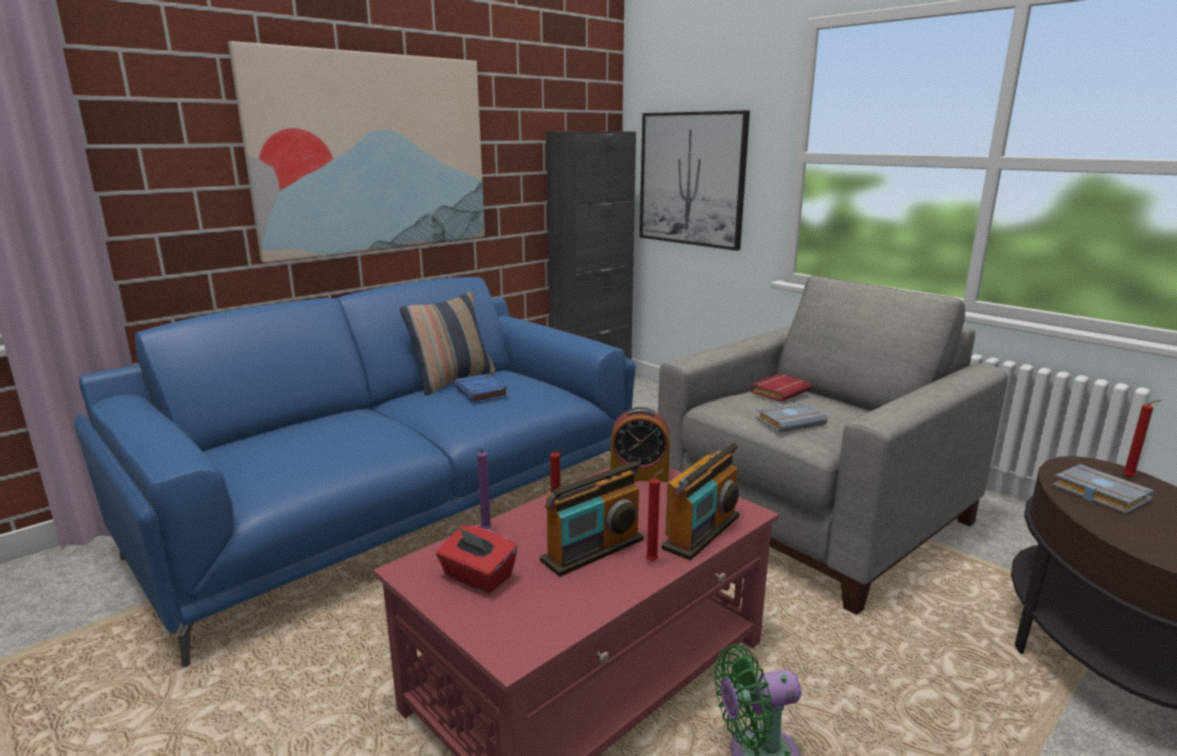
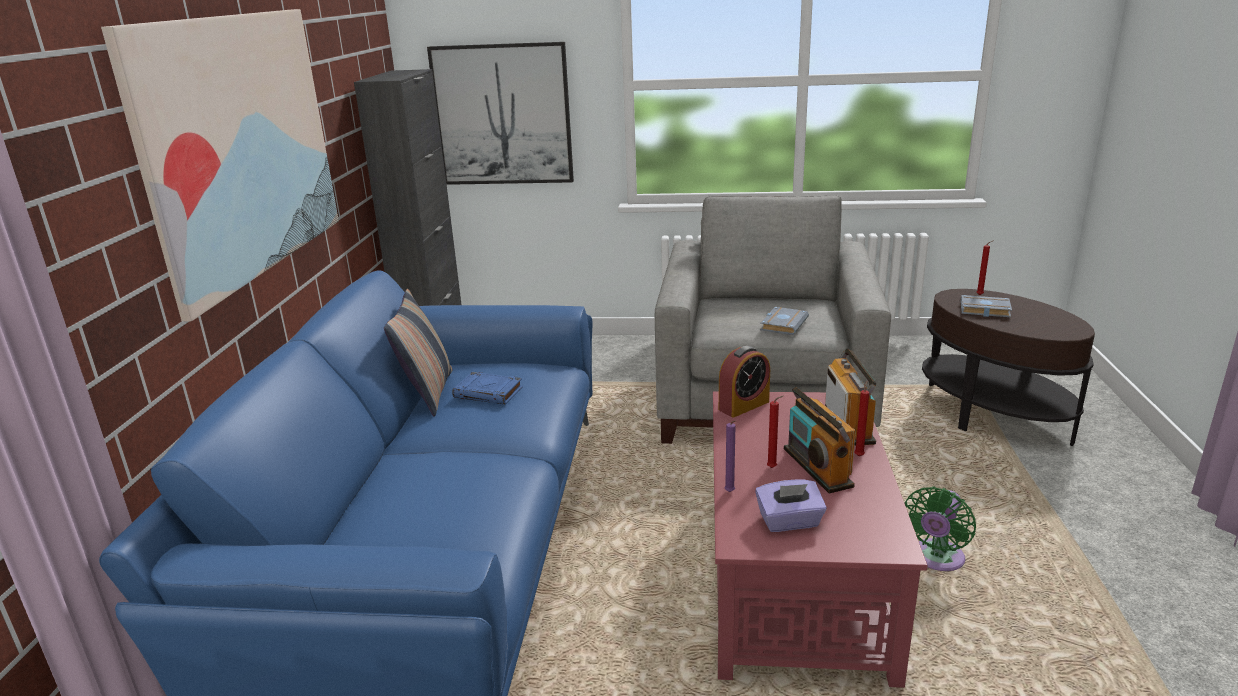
camera: 40 degrees left, 5 degrees up
(477, 577) = (789, 522): red tissue box -> purple tissue box
(593, 550) = (817, 467): radio -> radio turned 150 degrees clockwise
(779, 391) = (732, 304): red book -> none

